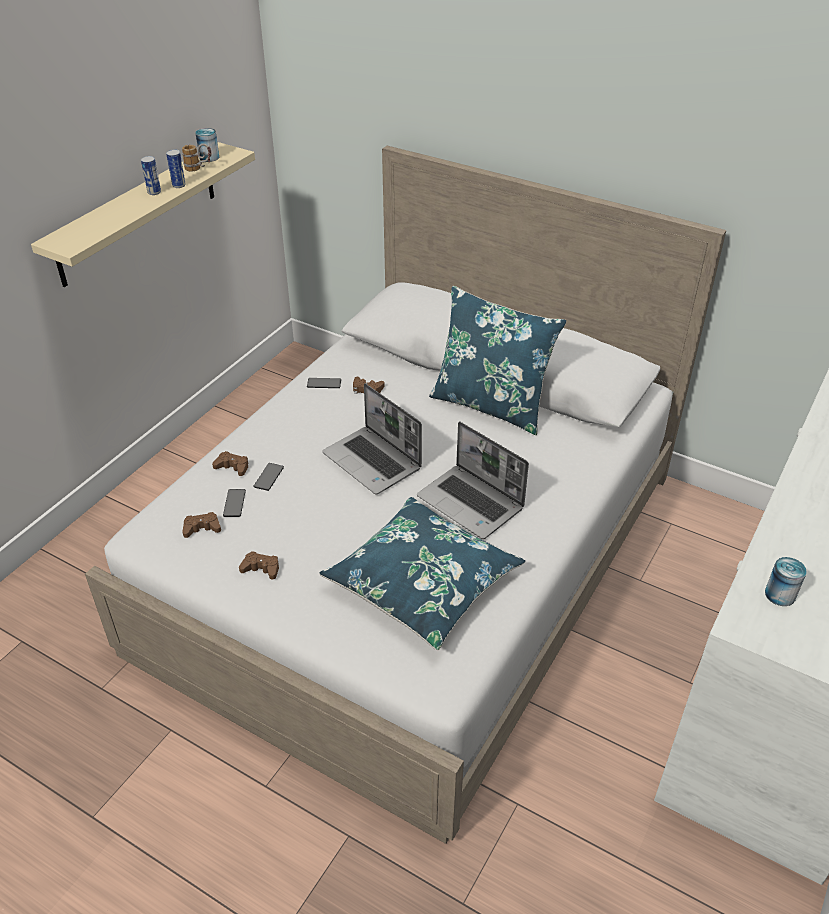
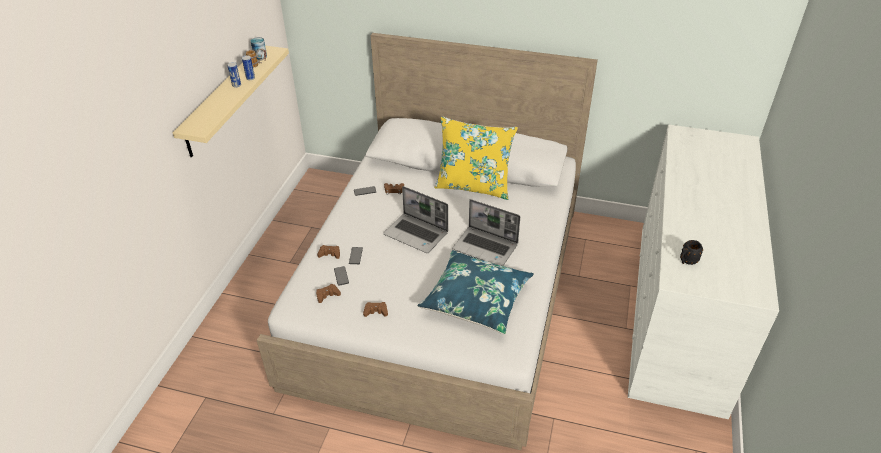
camera: 15 degrees left, 0 degrees up
(491, 404) = (474, 186): blue pillow -> yellow pillow
(780, 594) = (686, 261): can -> black mug

